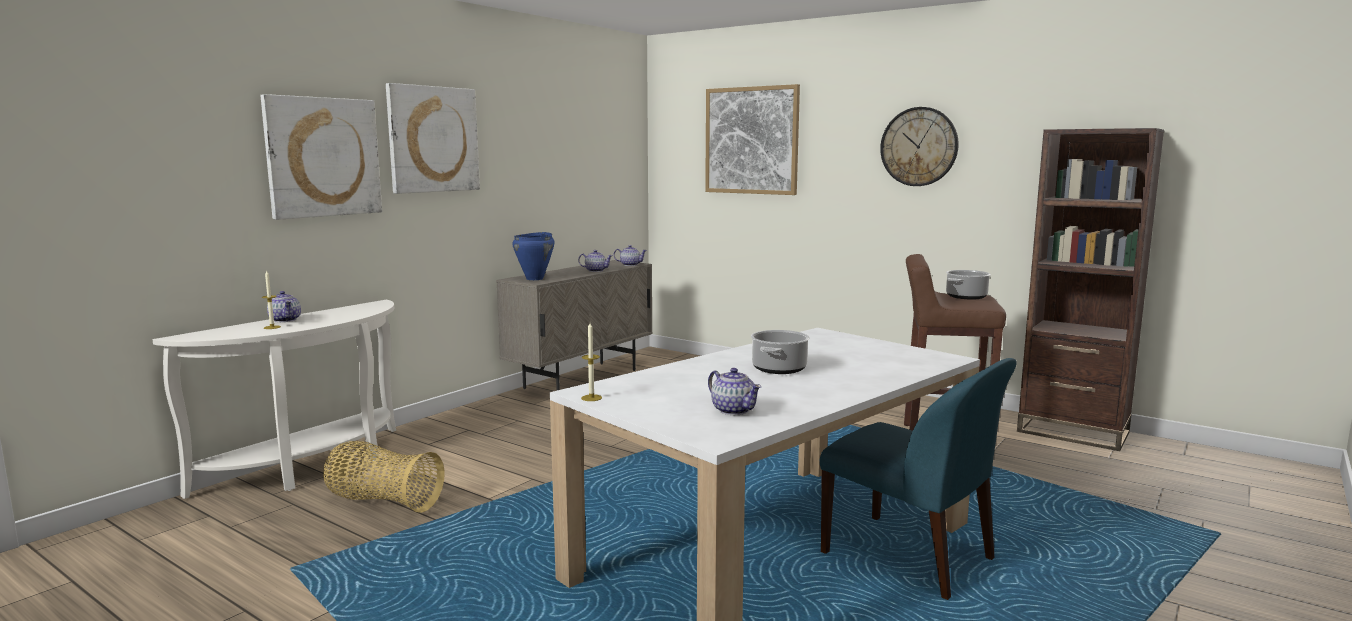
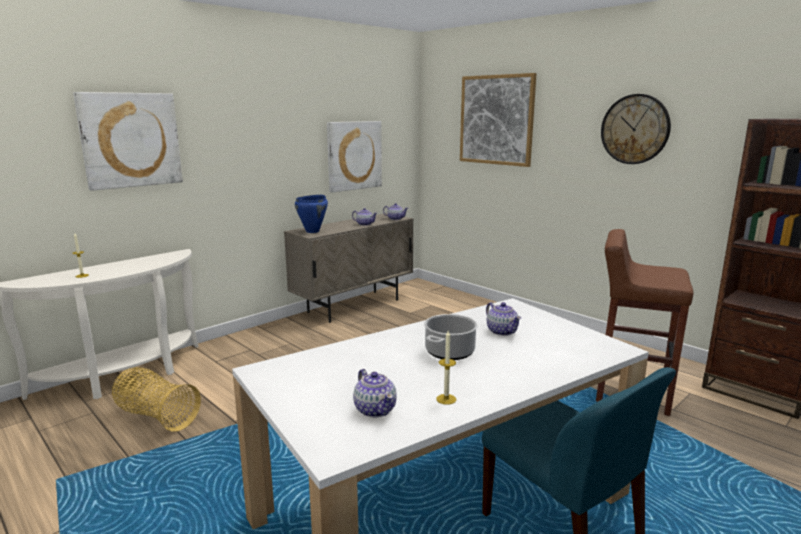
camera: 10 degrees right, 5 degrees up
(285, 320) = (98, 268): teapot -> teapot (502, 331)
(433, 139) = (227, 123): picture -> picture (354, 155)
(591, 398) = (261, 380): candle -> candle (446, 399)
(966, 297) = (660, 271): cooking pot -> none

